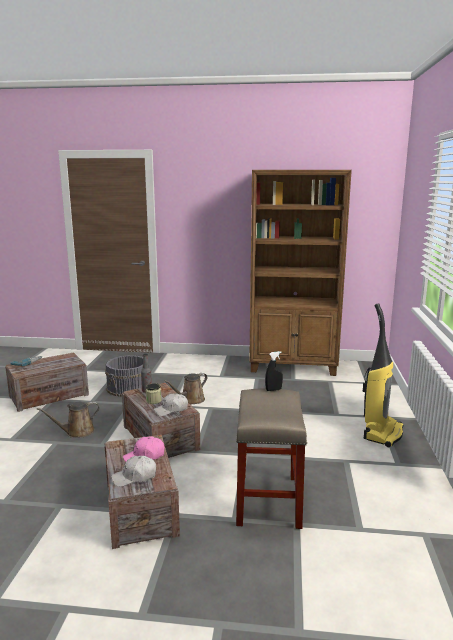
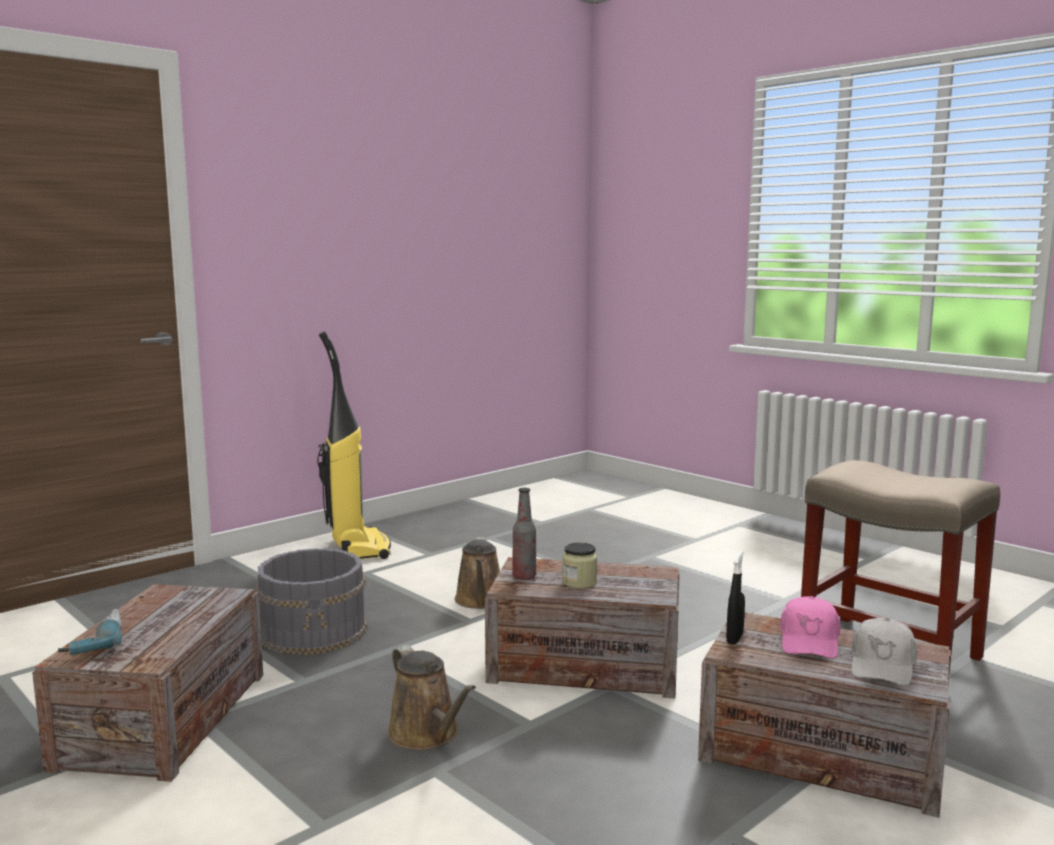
camera: 50 degrees left, 5 degrees down
(77, 432) = (427, 734): brown watering can -> brown watering can turned 45 degrees counterclockwise
(171, 410) = (642, 580): white cap -> none
(273, 390) = (849, 462): black spray bottle -> black spray bottle (734, 638)
(293, 366) = (498, 508): brown bookcase -> none
(382, 433) = (782, 538): vacuum cleaner -> vacuum cleaner (358, 548)

